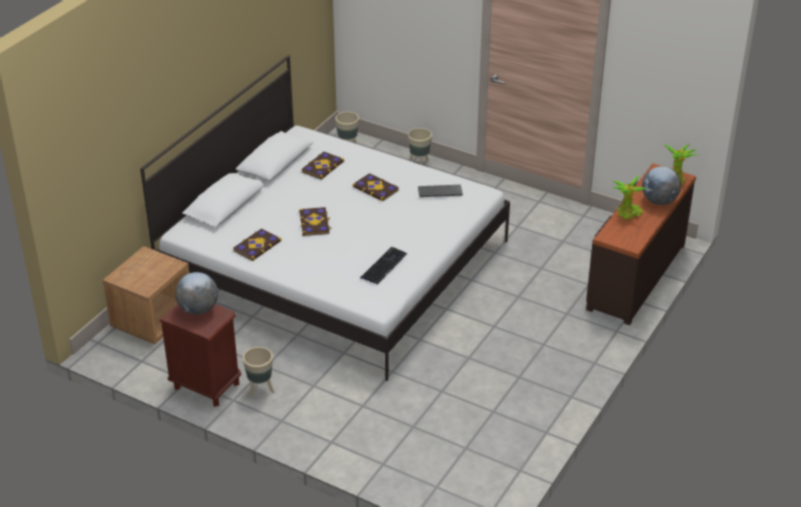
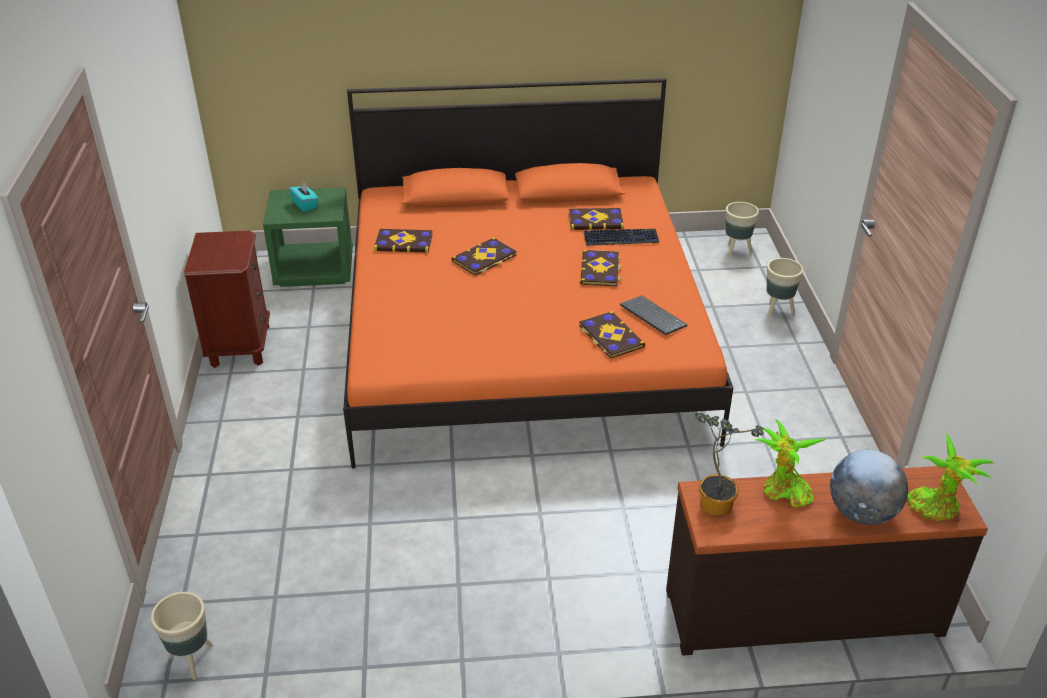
camera: 55 degrees right, 0 degrees up
(146, 271) = (305, 205): none -> turquoise tissue box
(152, 320) = (315, 269): brown nightstand -> green nightstand
(198, 309) = (229, 246): globe -> none
(260, 390) = (260, 383): beige planter -> beige planter (192, 660)
(336, 264) = (523, 336): white bed -> orange bed
(383, 266) = (451, 337): keyboard -> keyboard (621, 238)
(442, 213) = (610, 337): none -> book
(615, 235) = (715, 500): none -> potted plant

